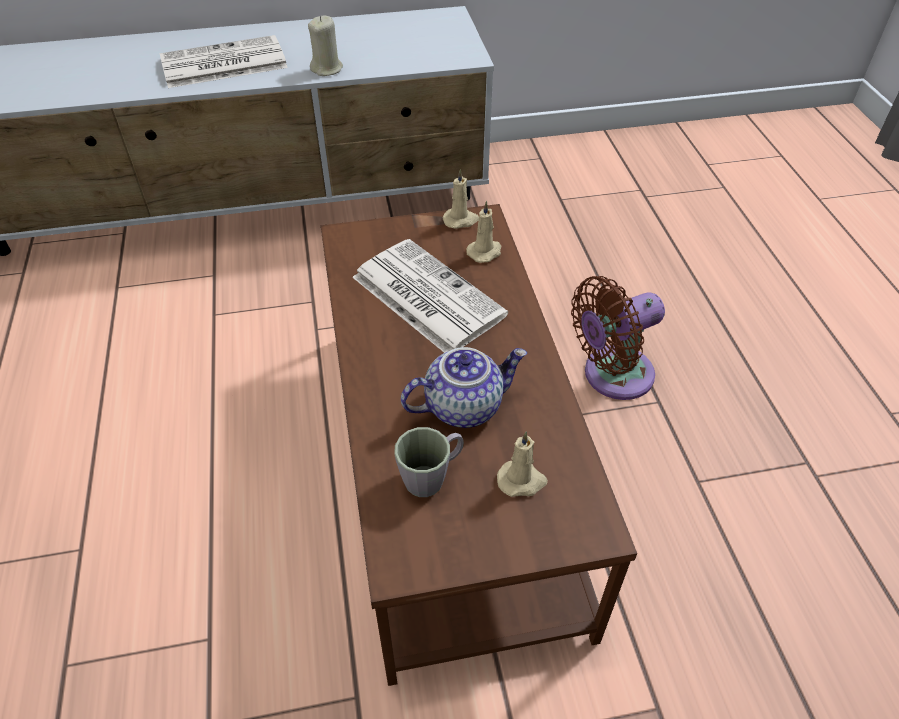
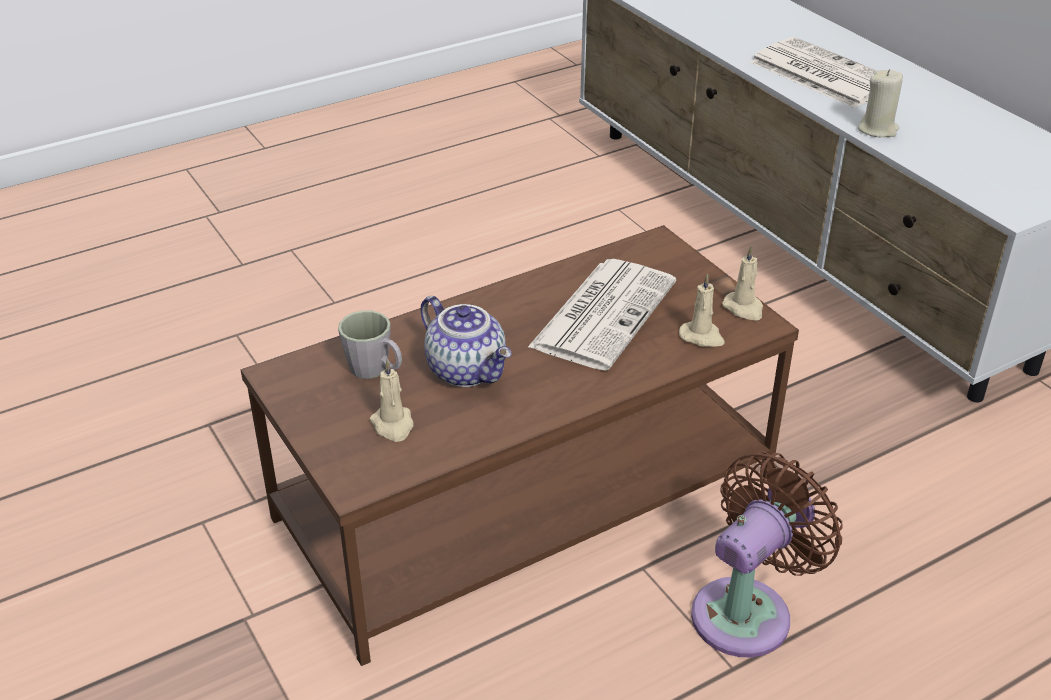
camera: 70 degrees right, 10 degrees down
(611, 375) = (748, 611): brown fan -> brown fan turned 90 degrees clockwise

